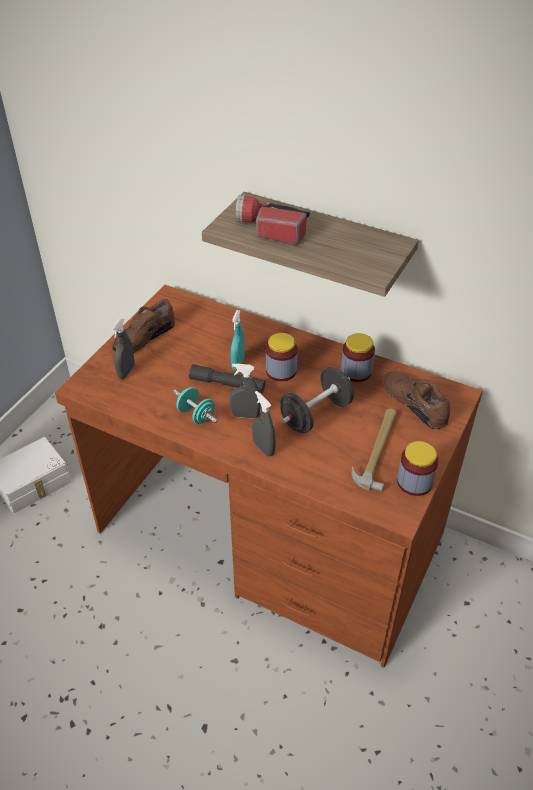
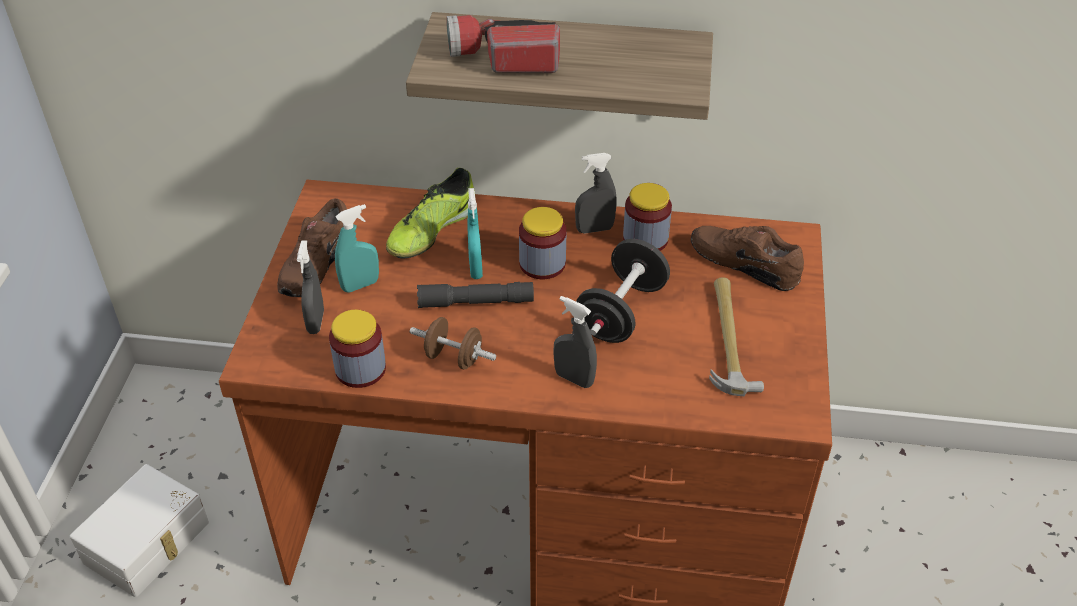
camera: 20 degrees left, 0 degrees up
(163, 356) = (360, 285): none -> turquoise spray bottle
(196, 415) = (454, 357): turquoise dumbbell -> brown dumbbell
(223, 333) = (431, 231): none -> shoe
(245, 415) = (524, 339): grey spray bottle -> grey spray bottle (594, 229)
(414, 482) = (796, 368): jar -> jar (360, 369)

